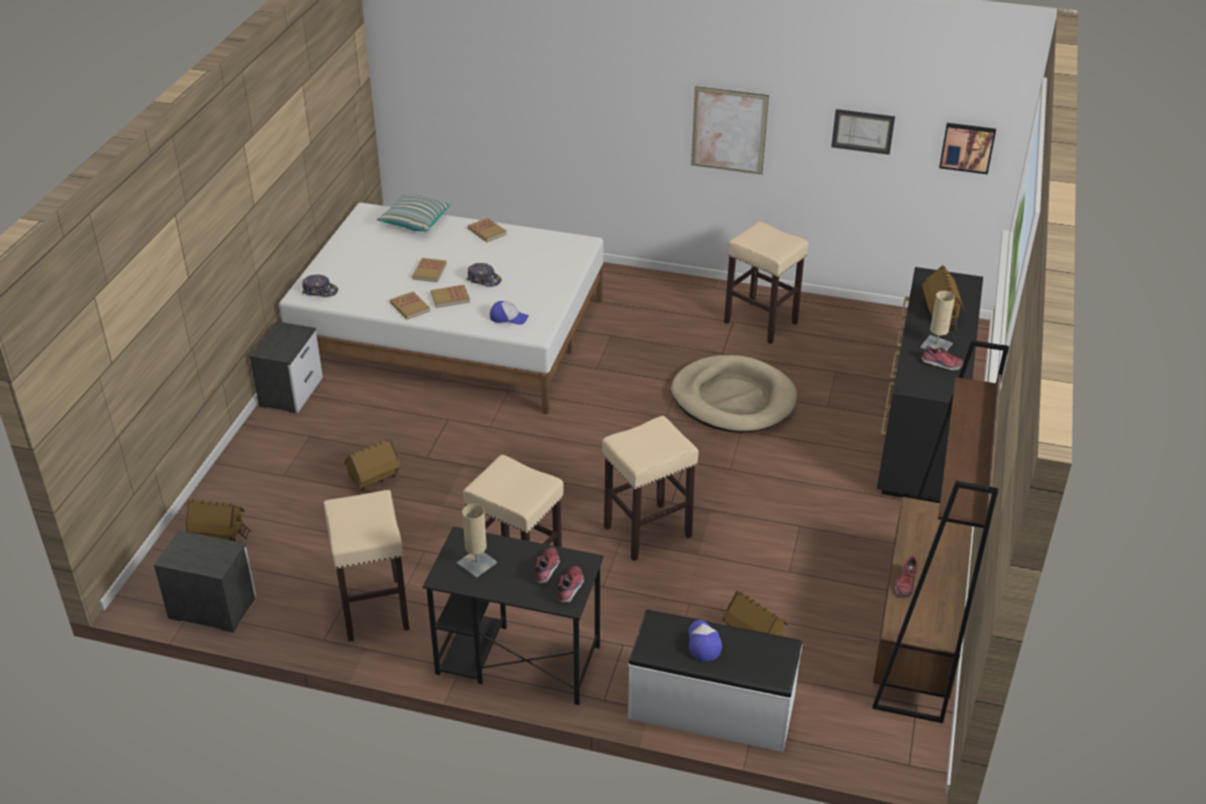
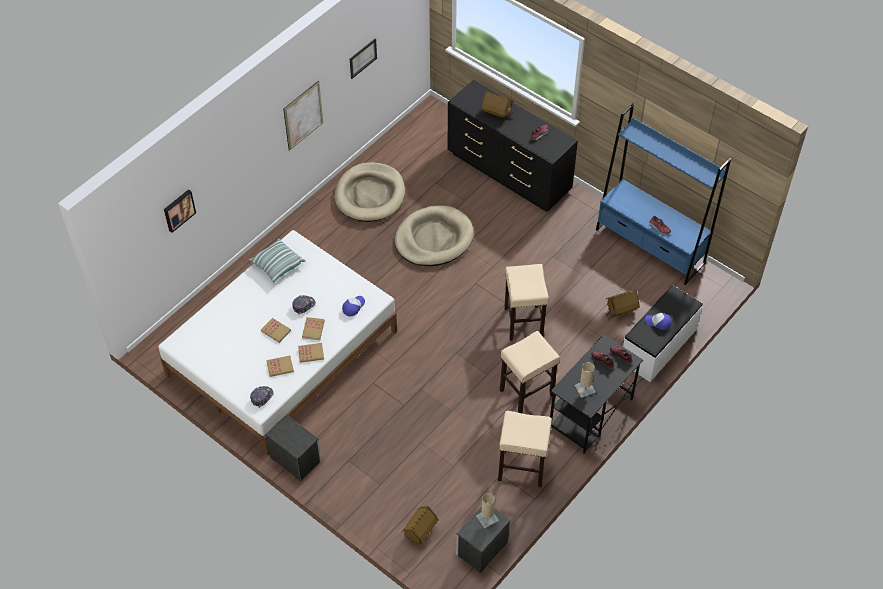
camera: 65 degrees left, 15 degrees up
(375, 479) = (410, 437): toy house -> none
(414, 222) = (208, 321): pillow -> pillow (277, 265)
(487, 231) = (247, 285): book -> book (280, 367)
(761, 323) = (370, 195): beige stool -> beige dog bed
(916, 637) = (650, 246): brown bookcase -> blue bookcase
(936, 346) = (523, 128): beige table lamp -> beige table lamp (487, 518)
(967, 147) = (407, 24): picture -> picture (178, 210)

